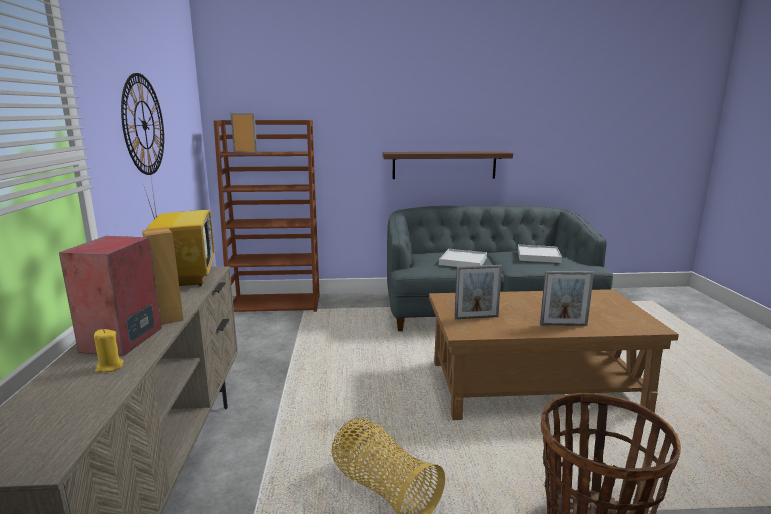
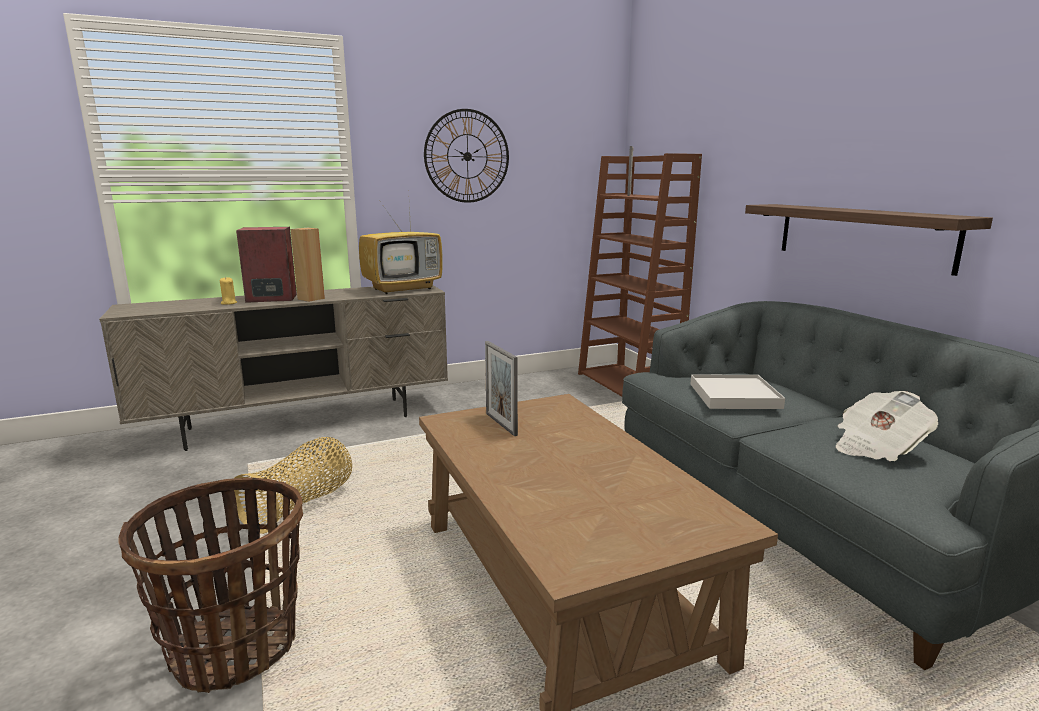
camera: 70 degrees right, 0 degrees up
(538, 256) = (877, 447): white tray -> newspaper
(563, 325) = (516, 481): picture frame -> none

